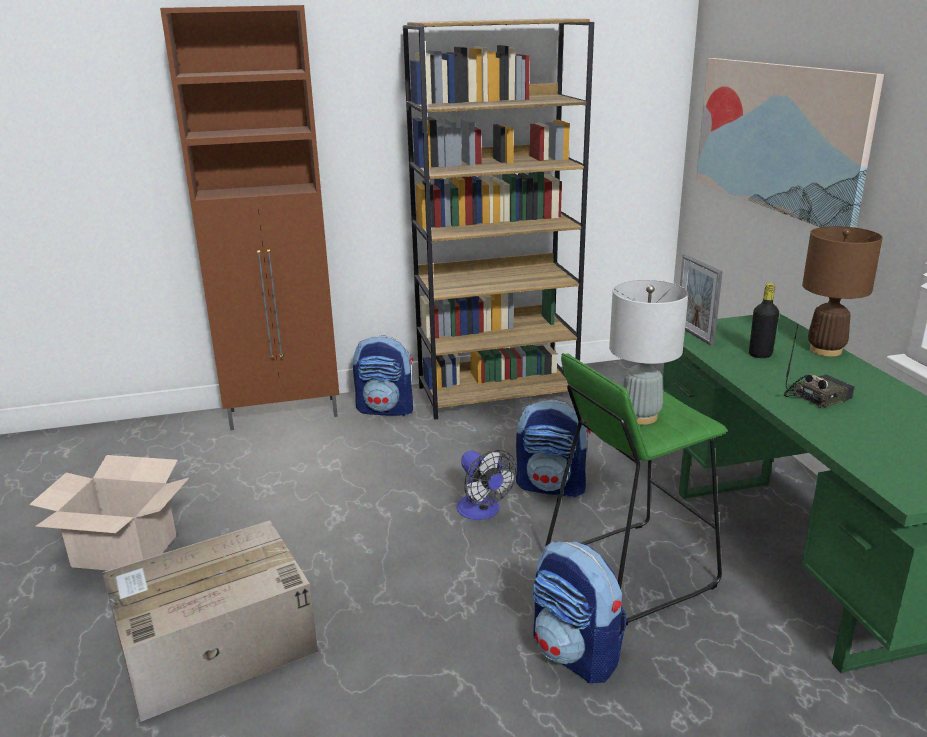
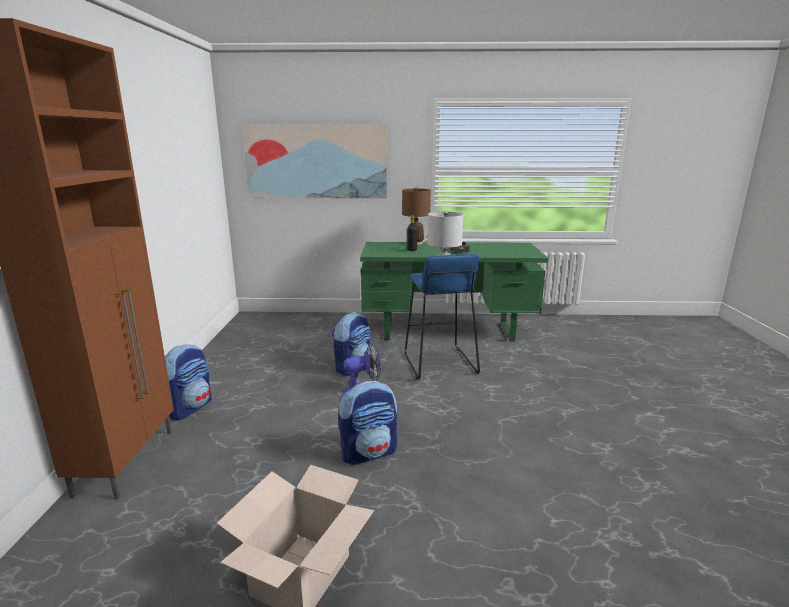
camera: 75 degrees left, 5 degrees down
(214, 646) = (459, 510): cardboard box -> none
(497, 393) = (222, 363): brown bookcase -> none
(575, 654) = (494, 387): backpack -> backpack (369, 452)
(628, 571) = (439, 363): green stool -> blue stool
(694, 335) = (379, 253): picture frame -> none

